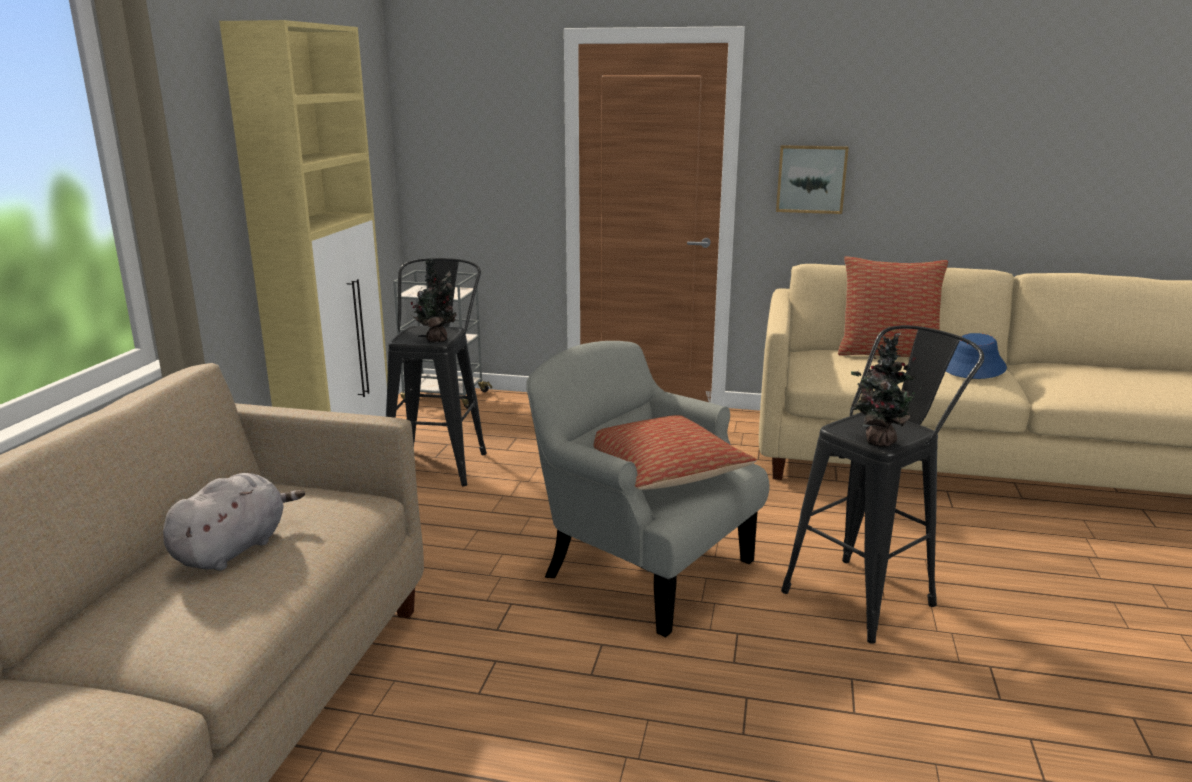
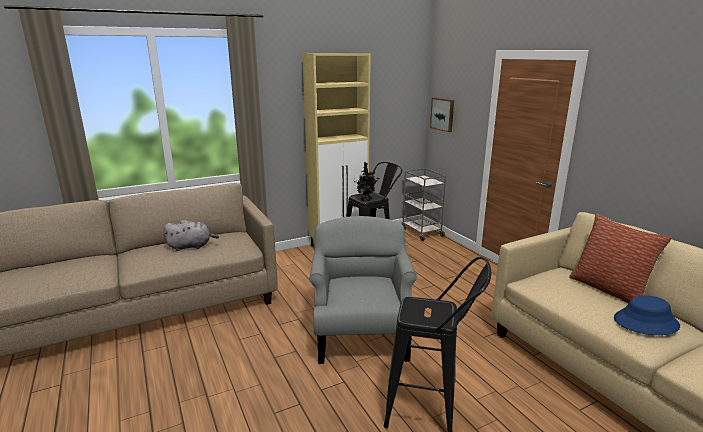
camera: 50 degrees right, 0 degrees up
(663, 471) = (364, 289): pillow -> none
(811, 179) = (616, 156): picture -> picture (443, 114)
(877, 442) = (408, 315): potted plant -> none

